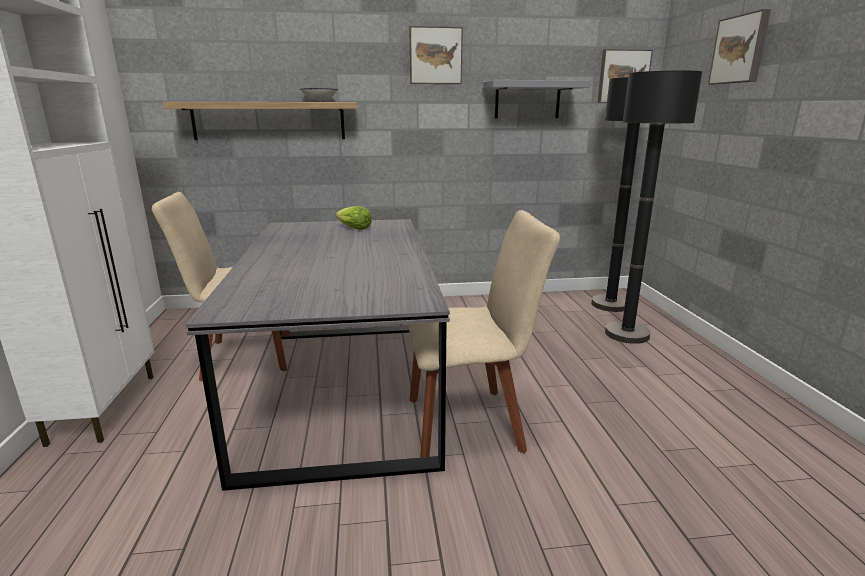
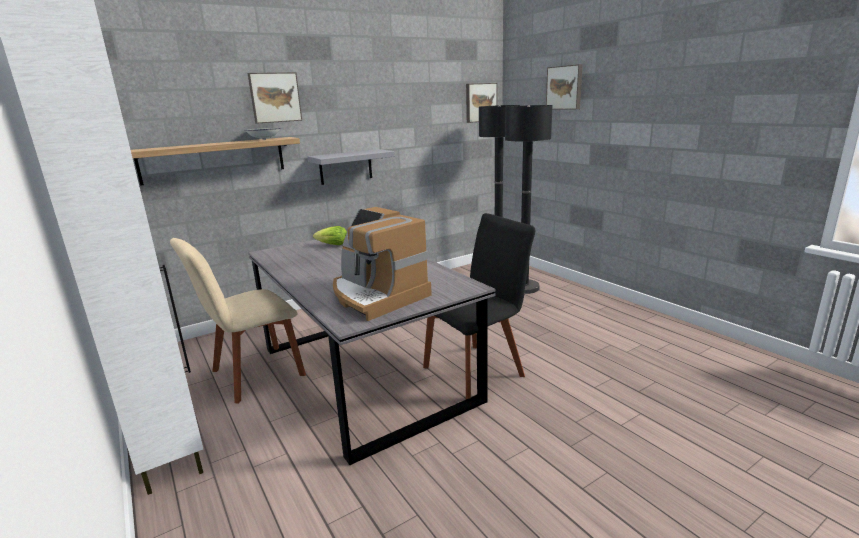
camera: 25 degrees left, 0 degrees up
(301, 288) = (376, 296): none -> coffee machine
(435, 56) = (351, 94): picture -> picture (275, 97)
(470, 422) = (476, 369): beige chair -> black chair
(527, 100) = (420, 124): grey shelf -> grey shelf (345, 167)

